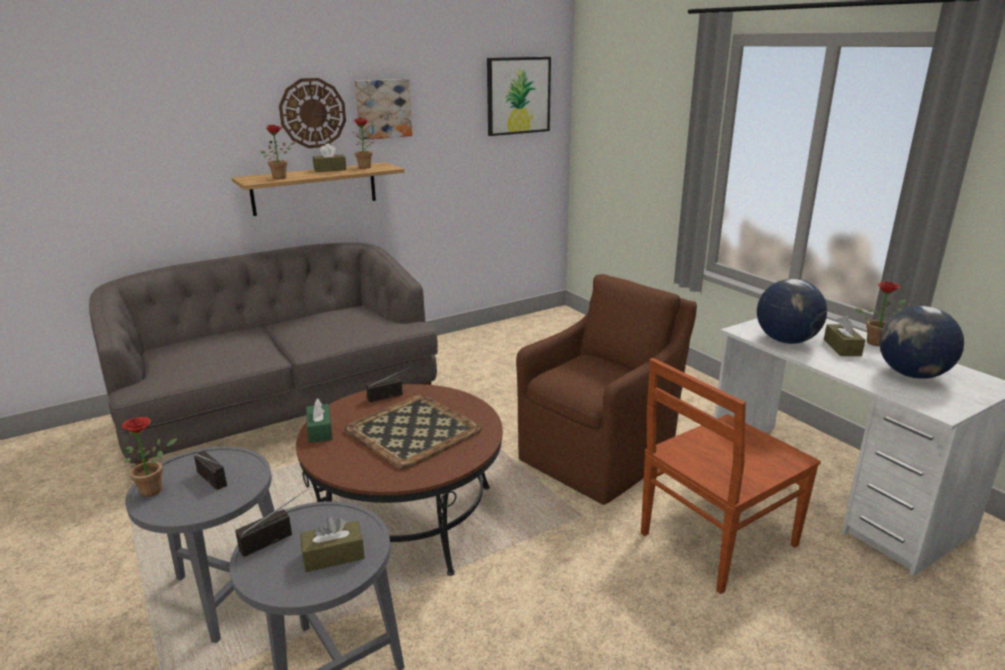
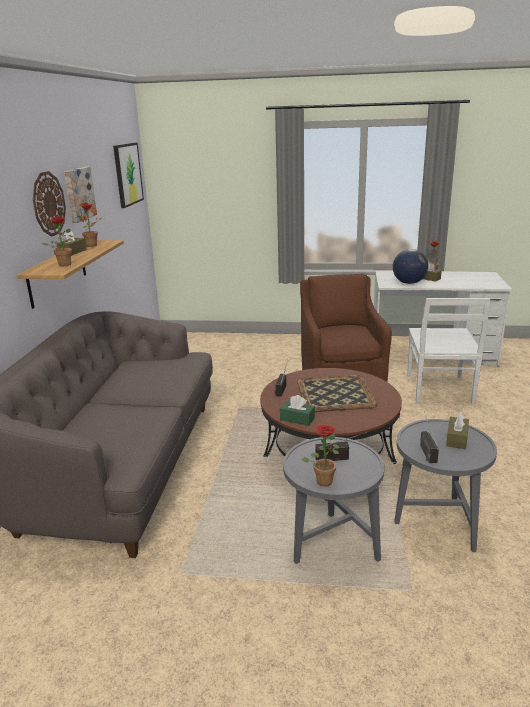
camera: 50 degrees left, 0 degrees up
(715, 540) = (439, 390): brown chair -> white chair
(911, 374) = (466, 279): globe -> none

